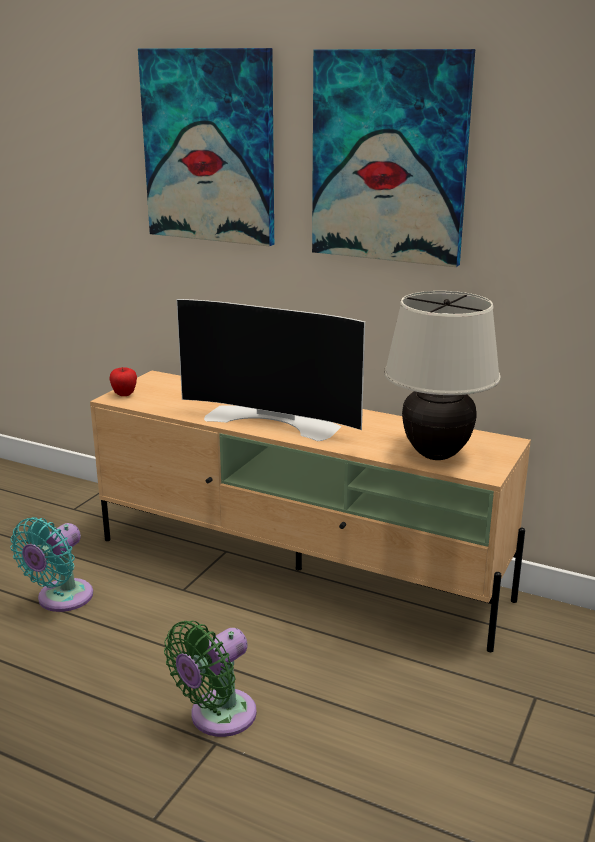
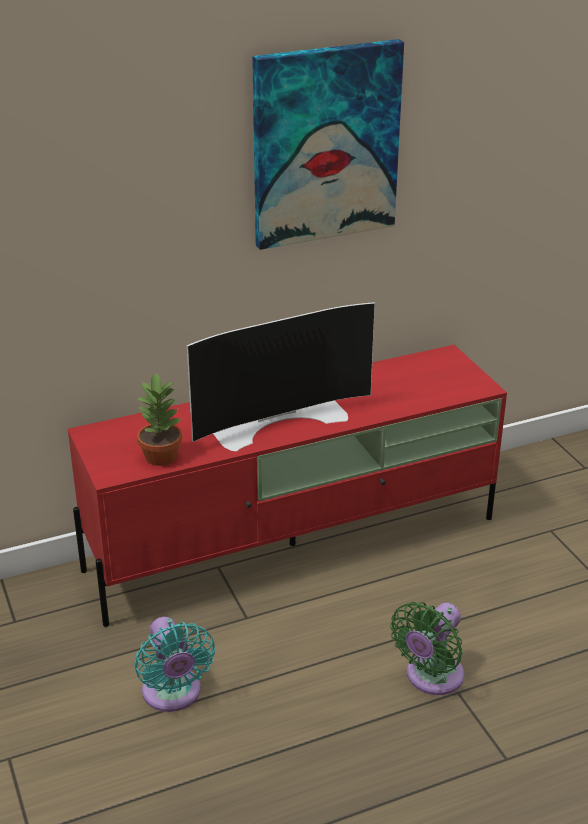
camera: 50 degrees left, 10 degrees up
(124, 395) = (111, 466): apple -> none
(160, 403) = (162, 456): none -> potted plant
(209, 147) = (128, 172): picture -> none
(217, 717) = (431, 678): green fan -> green fan turned 45 degrees clockwise
(300, 570) = (295, 544): beige tv stand -> red tv stand
(436, 454) = (431, 388): beige table lamp -> none

